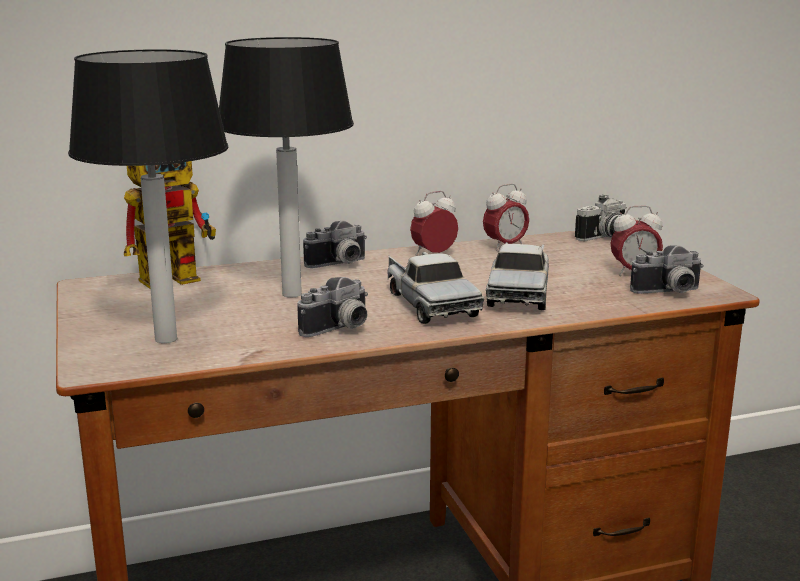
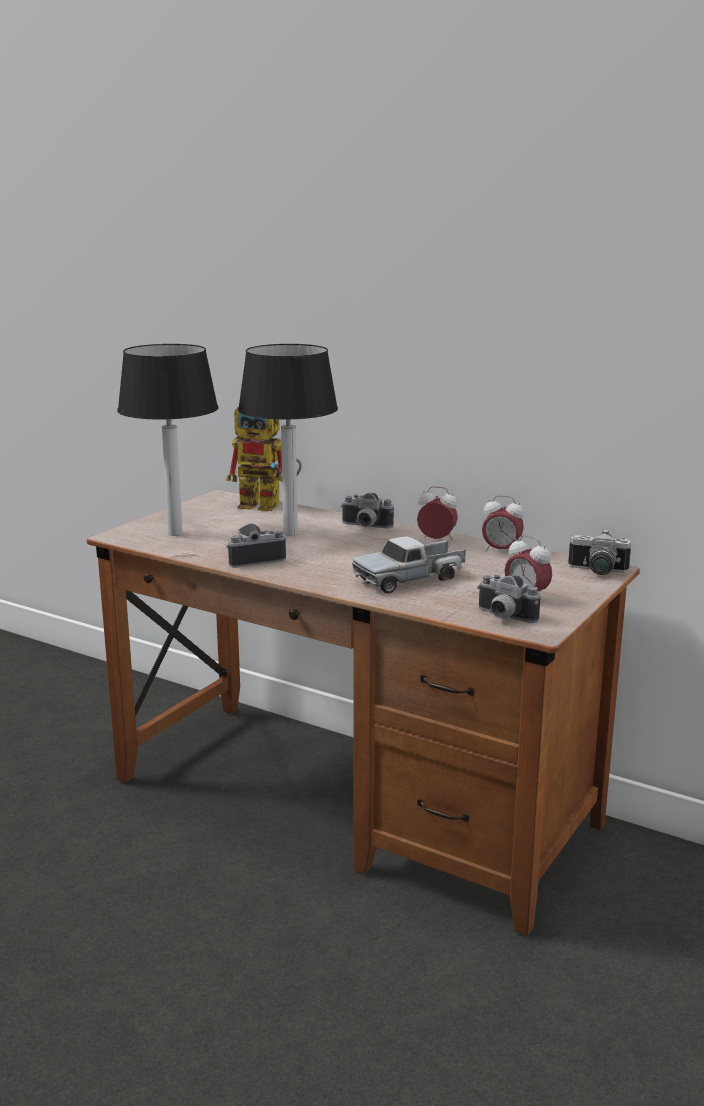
camera: 50 degrees right, 0 degrees up
(340, 329) = (255, 559): camera -> camera turned 150 degrees clockwise
(430, 303) = (339, 565): toy truck -> none

